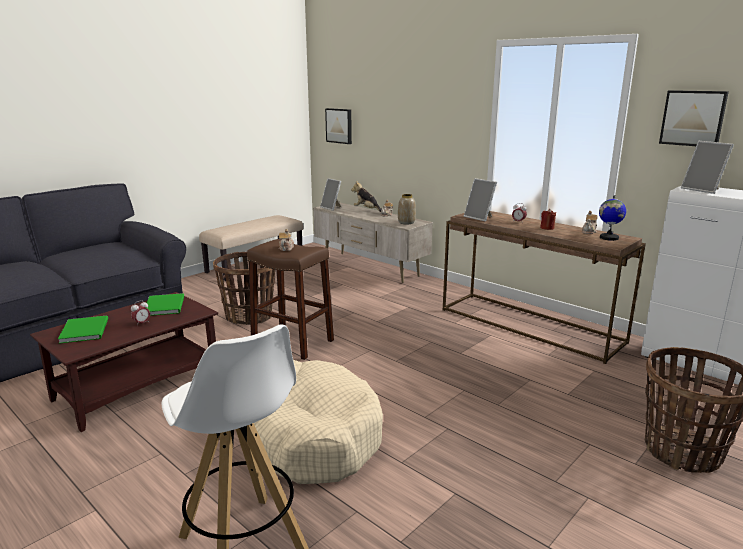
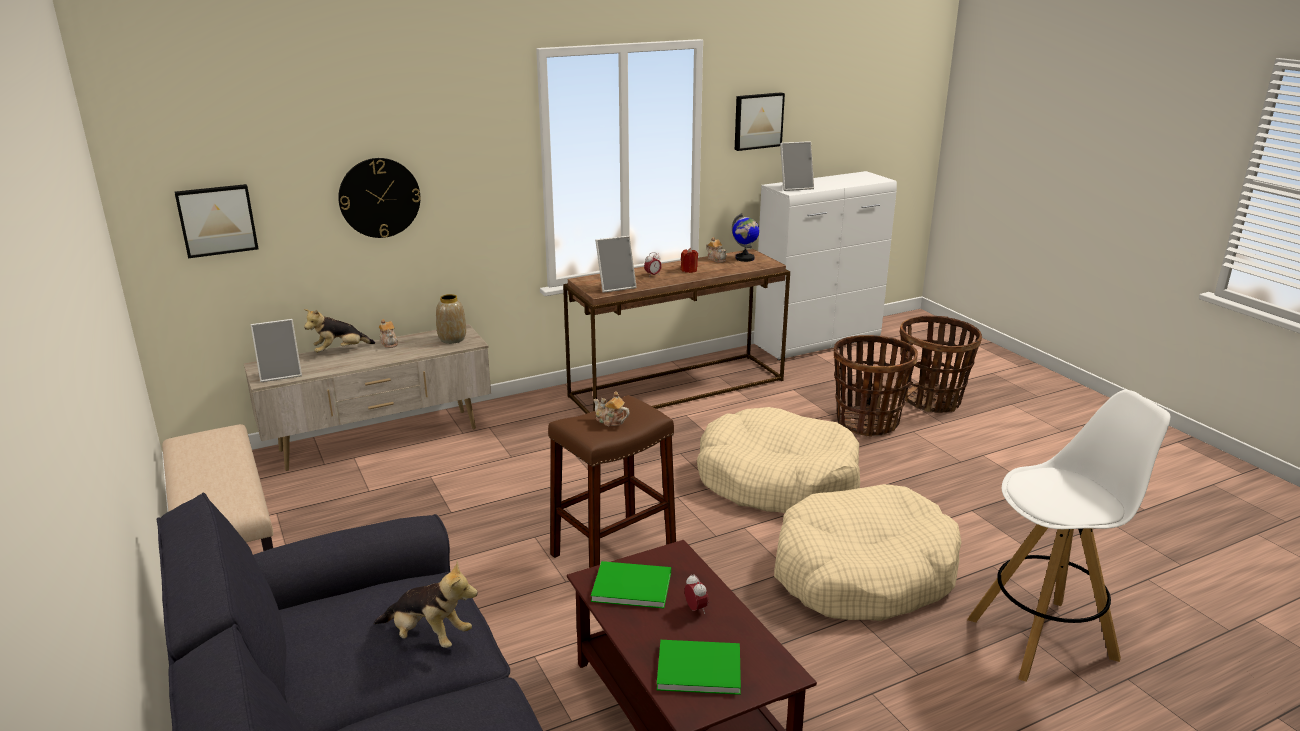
camera: 70 degrees left, 5 degrees up
(91, 260) = (428, 636): none -> plush toy
(249, 316) = (487, 582): basket -> basket (867, 422)
(401, 129) = (379, 197): none -> wall clock
(424, 383) = (777, 481): none -> beige dog bed

